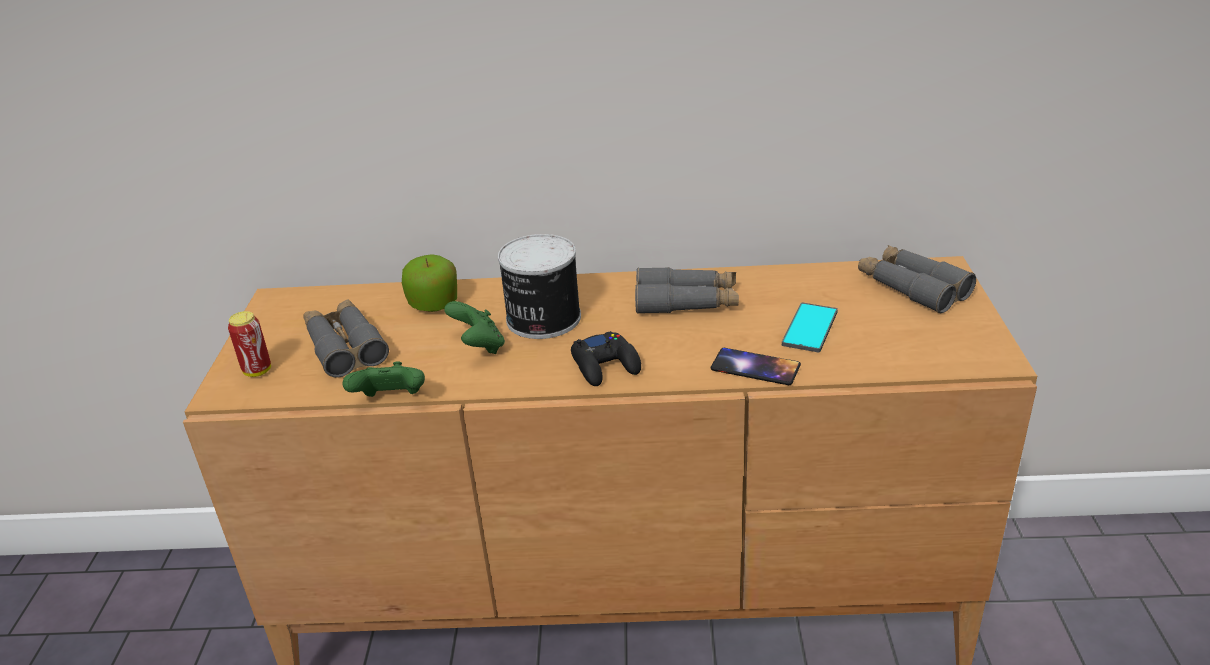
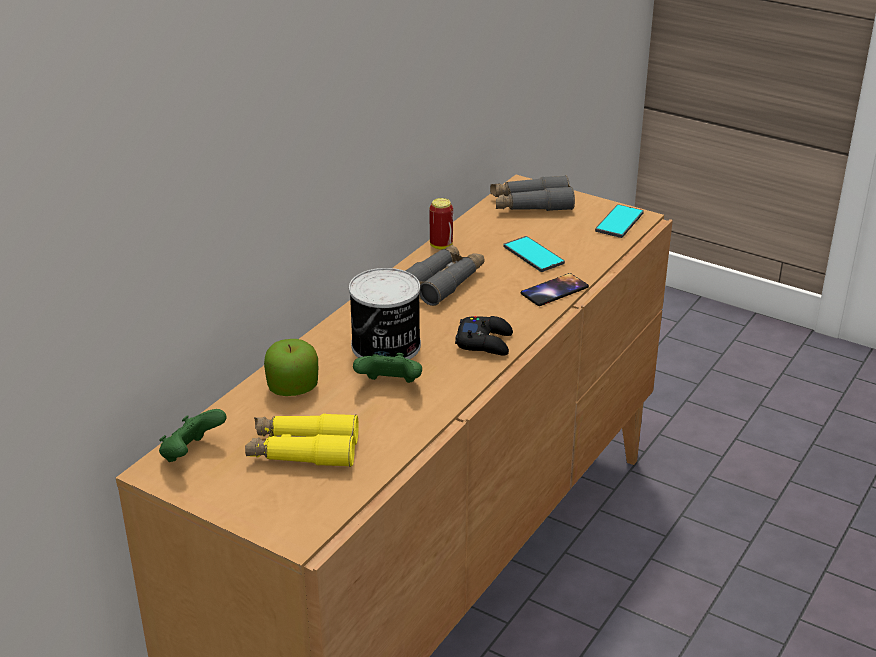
camera: 60 degrees left, 0 degrees up
(257, 371) = (283, 508): can -> can (441, 246)
(345, 346) = (303, 450): grey binoculars -> yellow binoculars
(391, 401) = (419, 448): green game controller -> green game controller (191, 454)
(965, 352) = (619, 222): none -> phone

